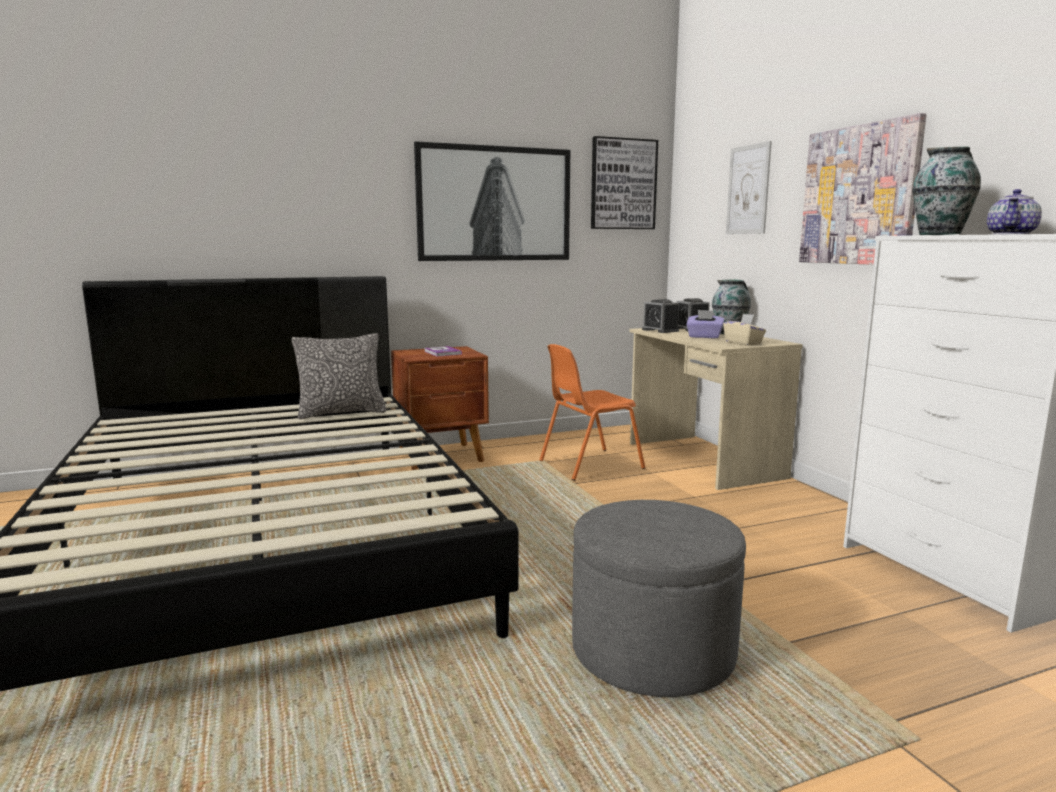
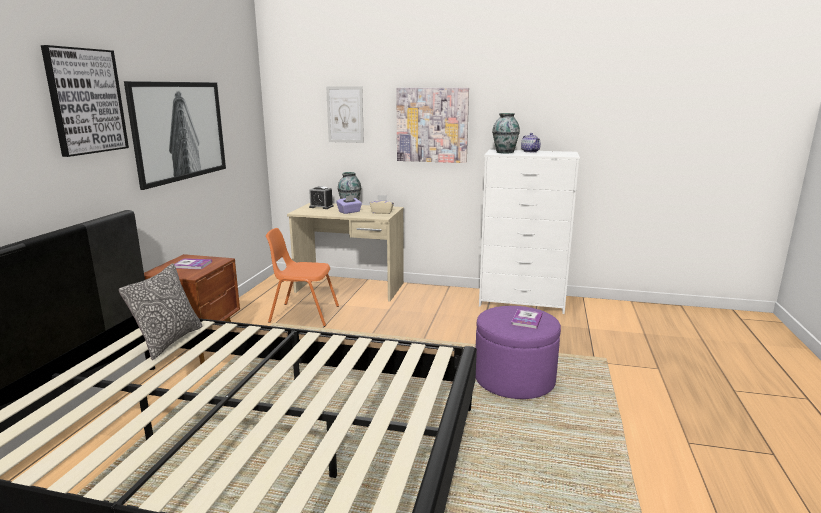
camera: 55 degrees left, 5 degrees up
(589, 465) = (303, 314): orange chair -> orange chair turned 90 degrees clockwise
(623, 184) = (242, 106): picture -> picture (86, 101)
(652, 650) = (514, 379): grey ottoman -> purple ottoman
(660, 330) = (310, 211): alarm clock -> none
(660, 530) = (526, 320): none -> book

